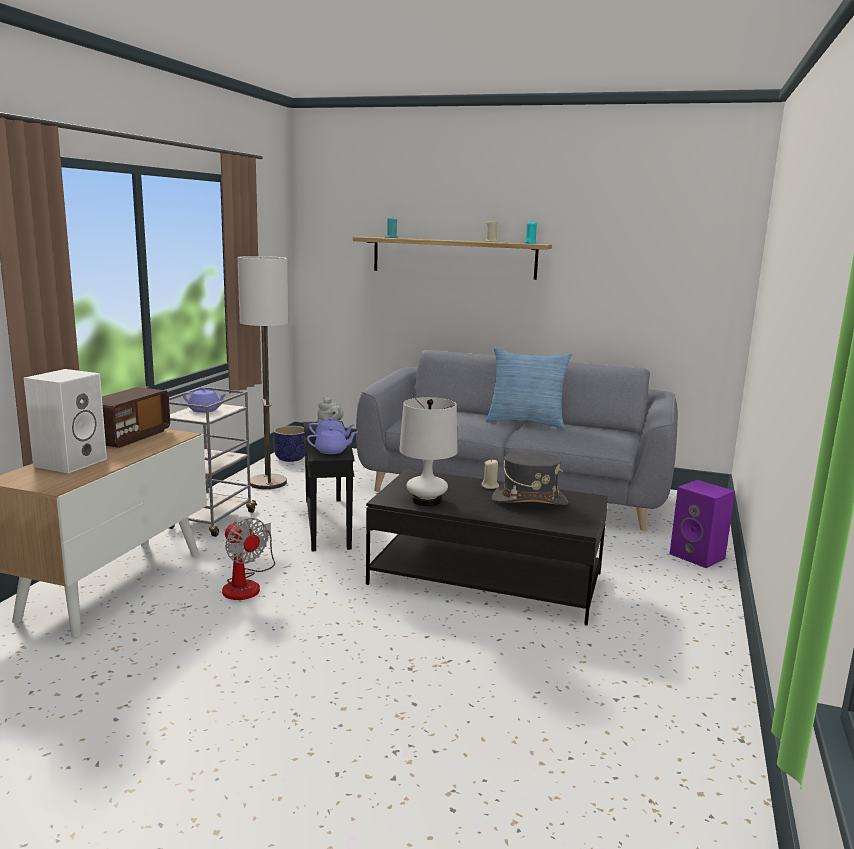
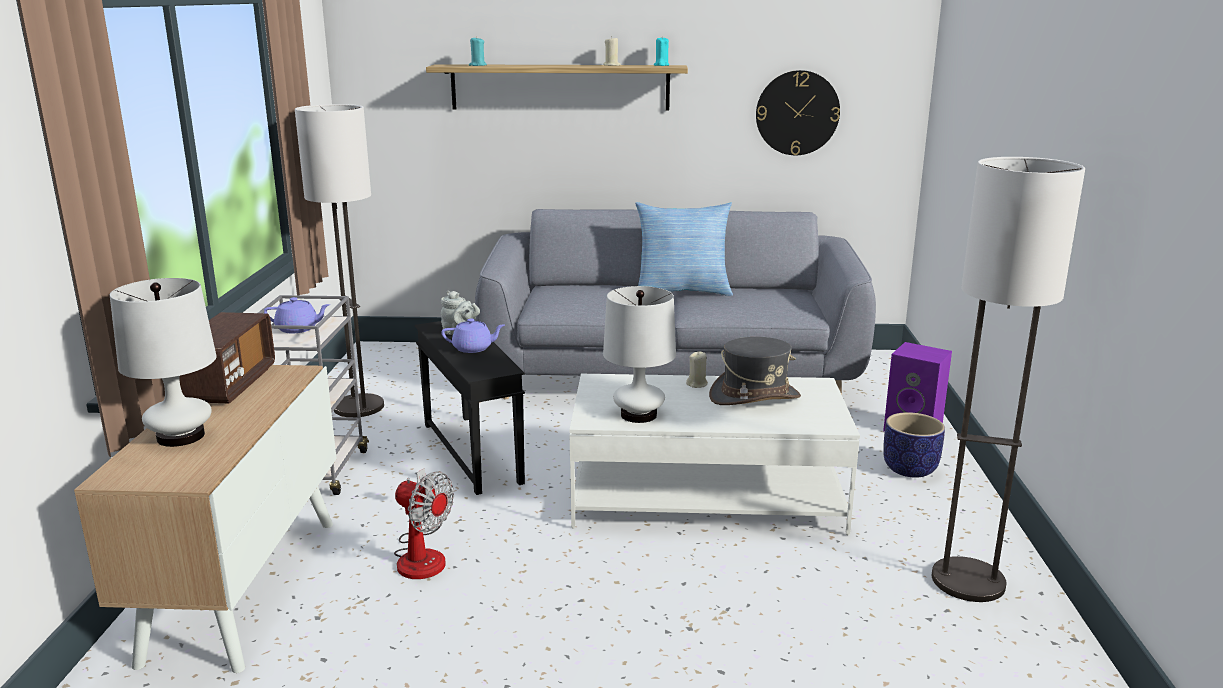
camera: 15 degrees left, 5 degrees up
(70, 462) = (180, 436): white speaker -> white table lamp
(291, 458) = (368, 368): planter -> planter (910, 469)
(332, 451) = (487, 364): purple teapot -> none
(486, 579) = (706, 496): black coffee table -> white coffee table
(641, 287) = (797, 113): none -> wall clock
(669, 677) = (967, 581): none -> floor lamp

